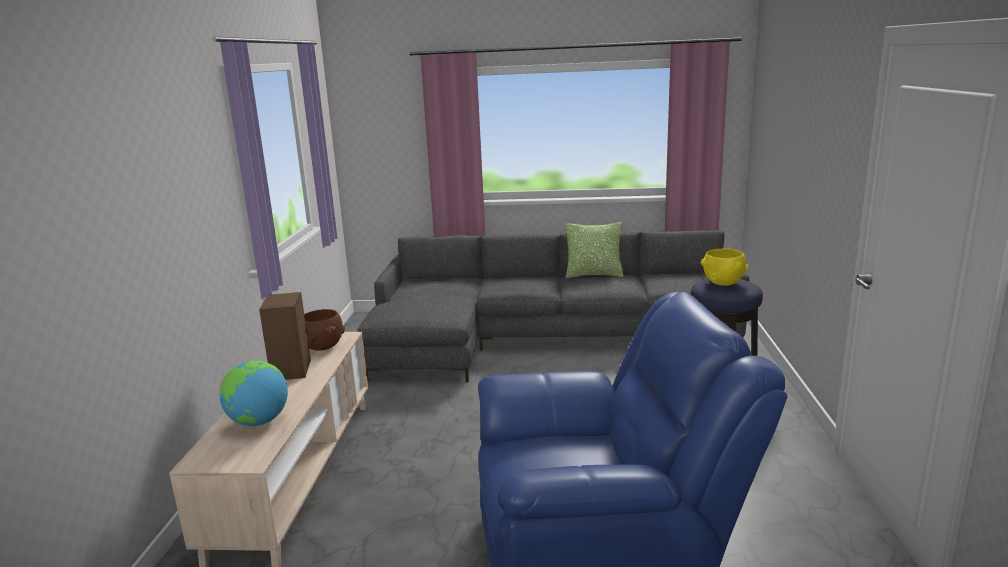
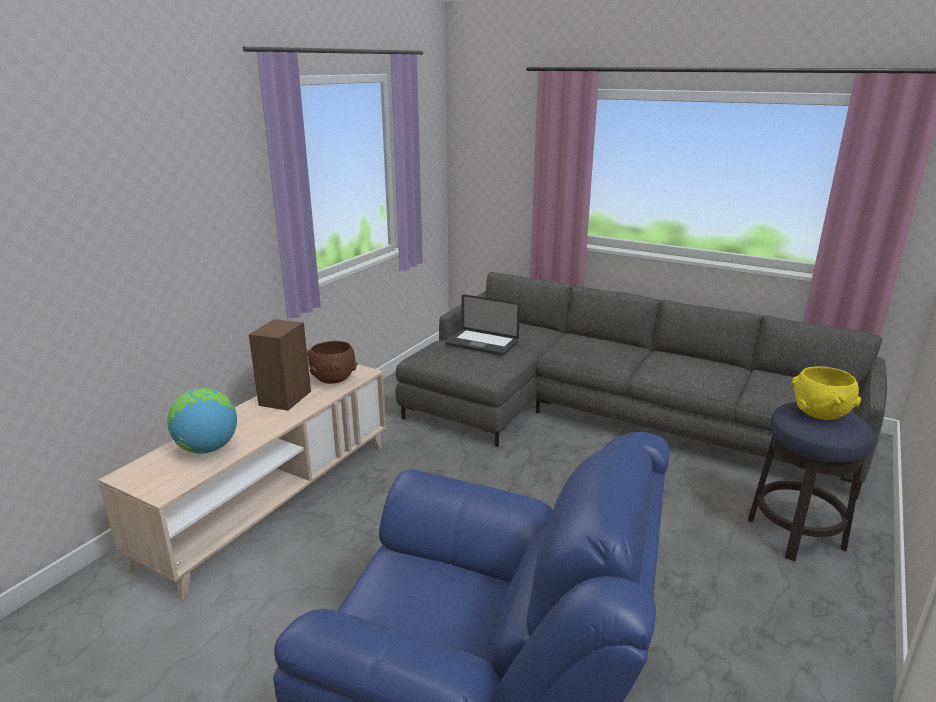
camera: 25 degrees right, 5 degrees up
(423, 297) = (482, 343): none -> laptop
(594, 275) = (690, 356): pillow -> none

